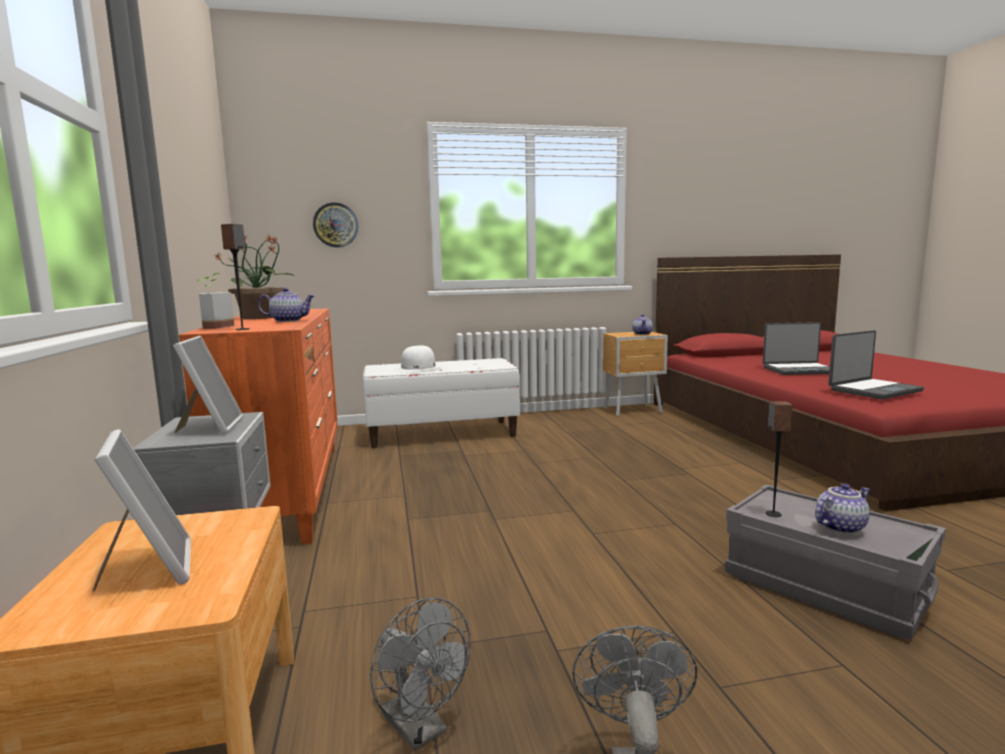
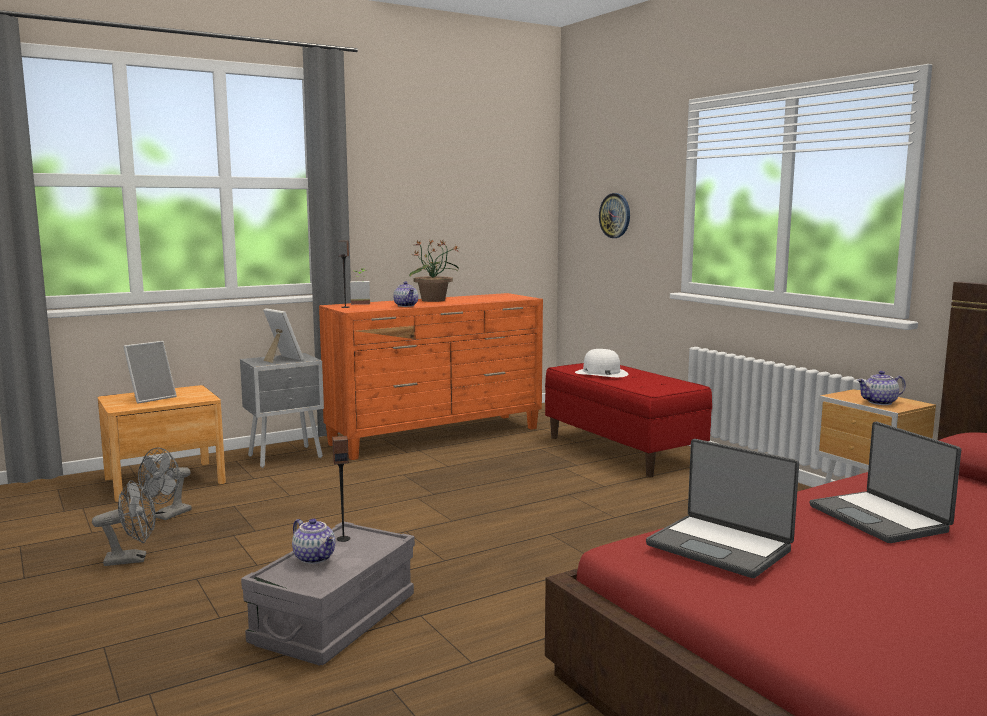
camera: 70 degrees right, 0 degrees up
(210, 427) = (282, 359): picture frame -> picture frame turned 105 degrees counterclockwise
(442, 433) = (622, 450): white bench -> red bench

